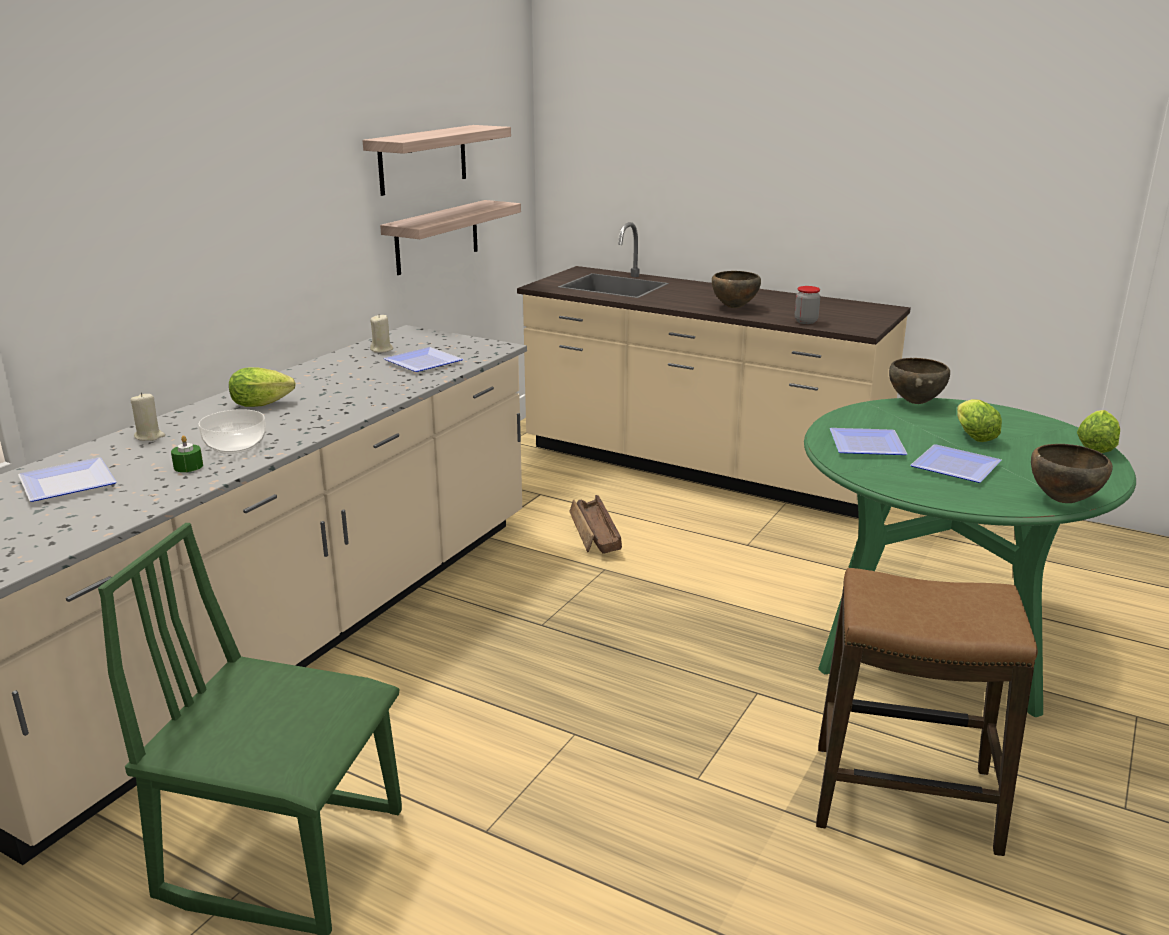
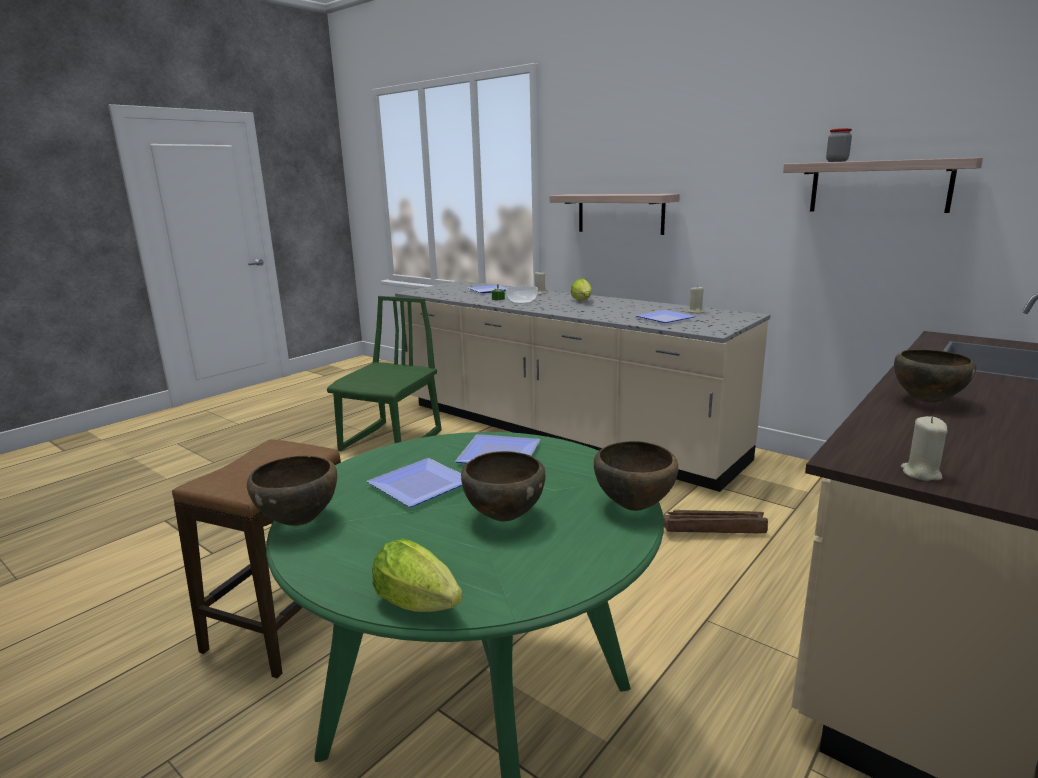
camera: 100 degrees right, 5 degrees down
(437, 237) = (884, 262): shelf -> shelf (620, 213)
(806, 321) = (877, 431): jar -> jar (837, 161)
(868, 321) = (921, 473): none -> beige candle
(972, 436) = (504, 517): lettuce -> brown bowl

